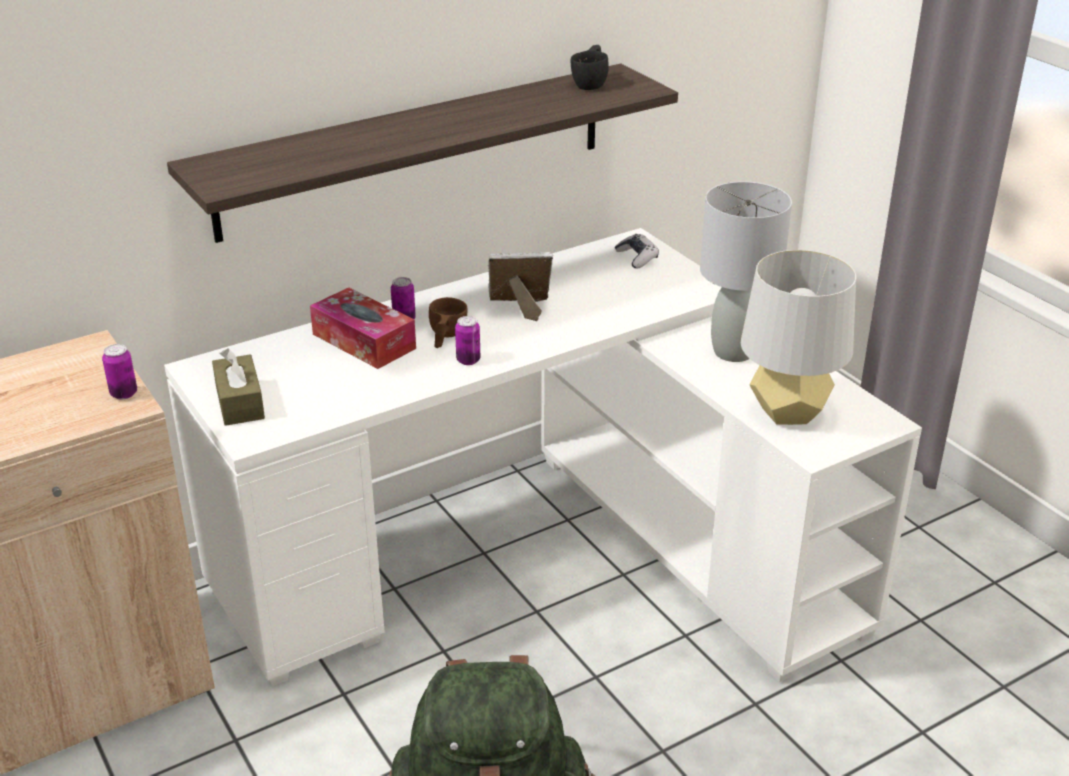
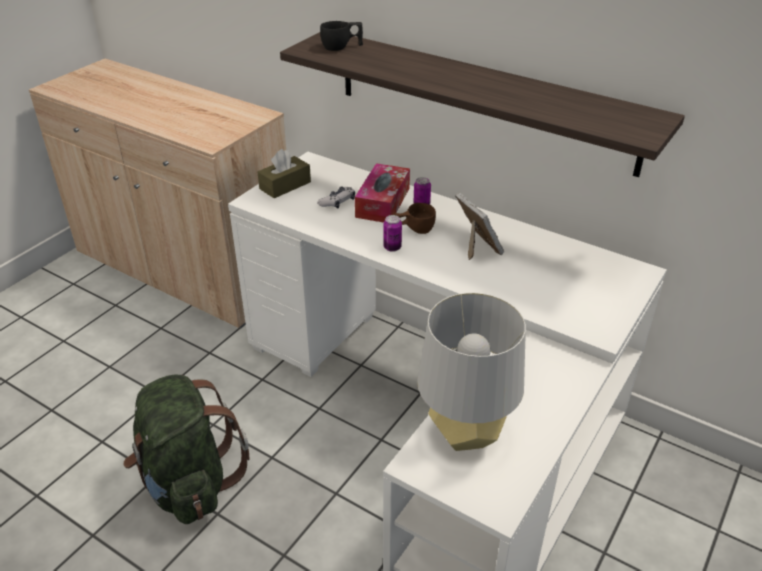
camera: 65 degrees right, 5 degrees up
(124, 394) = (222, 138): can -> none
(592, 83) = (620, 113): black cup -> black cup (342, 47)
(637, 257) = (613, 280): game controller -> game controller (337, 202)
(733, 352) = (534, 378): grey table lamp -> none

